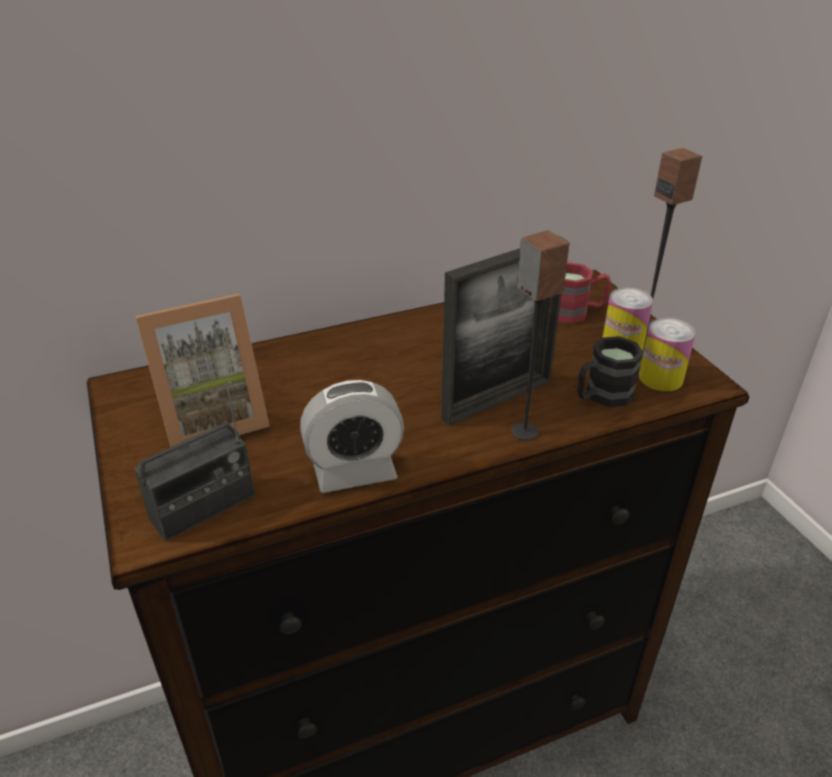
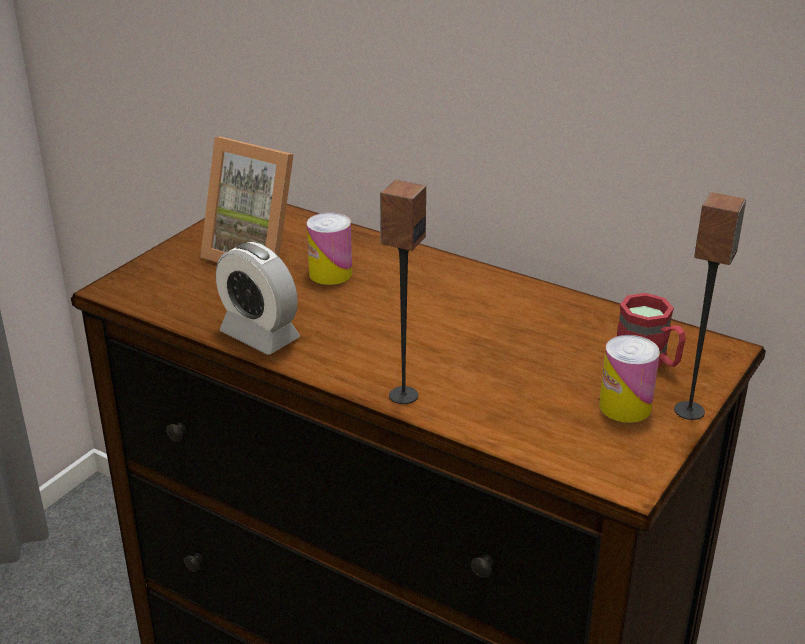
camera: 55 degrees right, 5 degrees down
(203, 507) = (160, 294): radio -> none
(497, 399) = (434, 366): picture frame -> none
(602, 396) = (513, 421): black mug -> none
(660, 378) = (594, 448): can -> can (330, 273)

